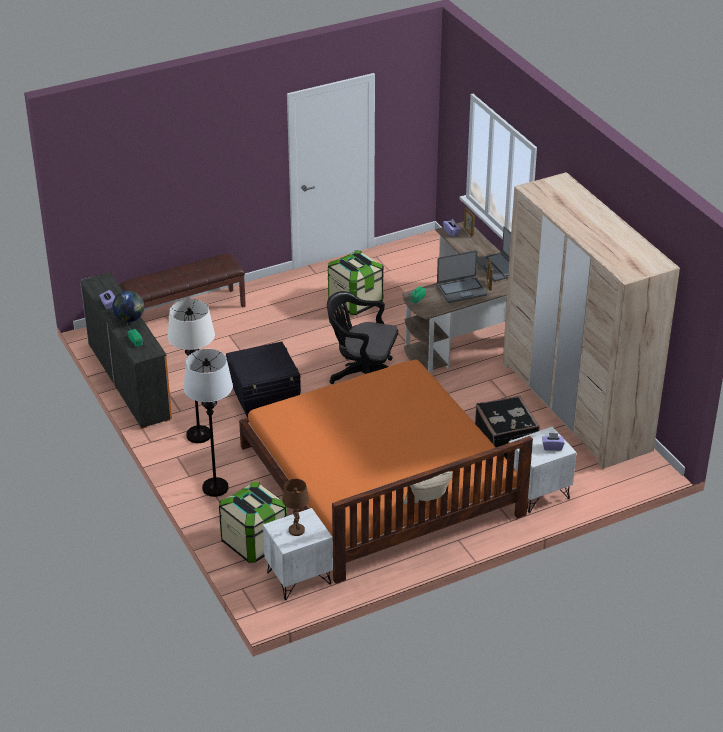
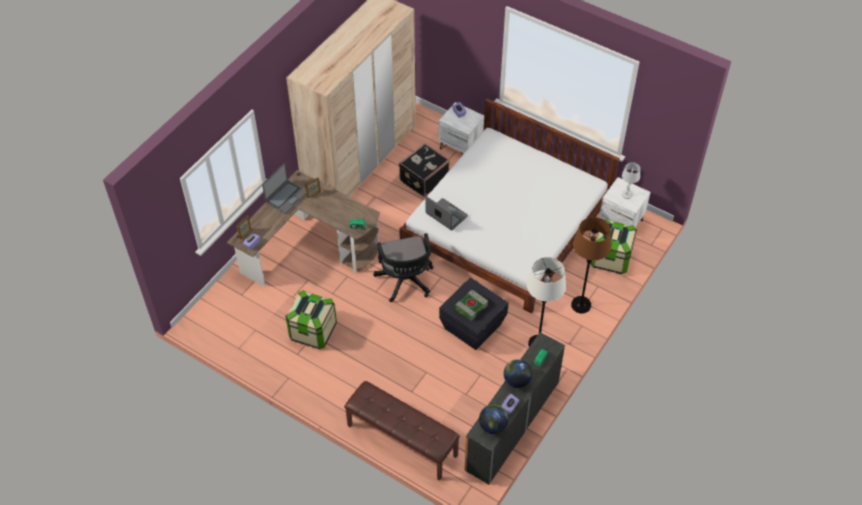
camera: 120 degrees left, 15 degrees up
(101, 289) = (493, 426): none -> globe
(215, 488) = (581, 305): white floor lamp -> brown floor lamp
(262, 360) = (471, 306): none -> book
(296, 530) = (627, 194): brown table lamp -> white table lamp
(380, 480) = (506, 224): orange bed -> white bed
(427, 505) = (549, 154): beige pillow -> none
(461, 290) = (330, 206): laptop -> laptop (446, 215)

